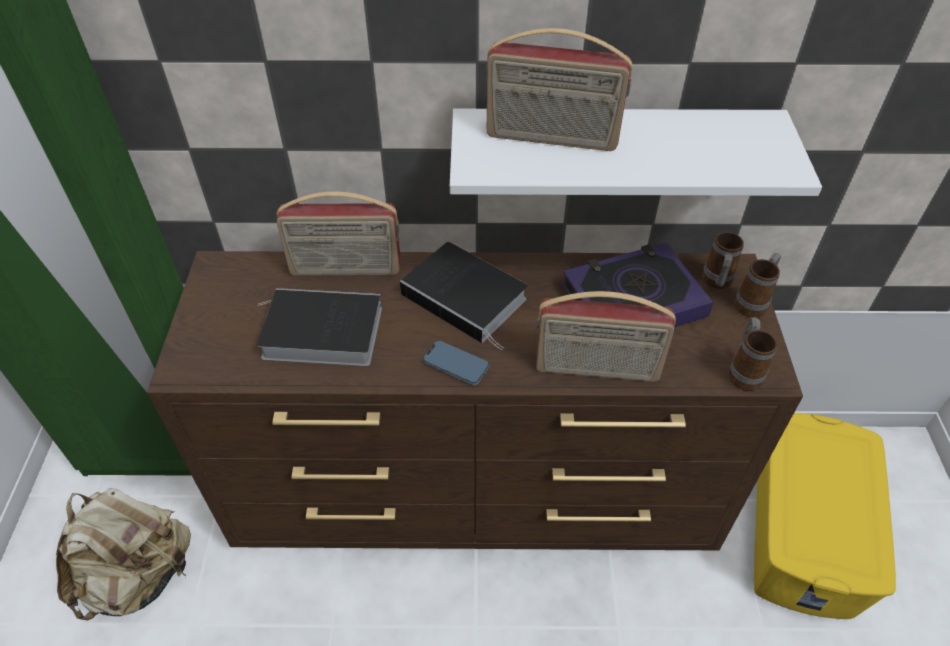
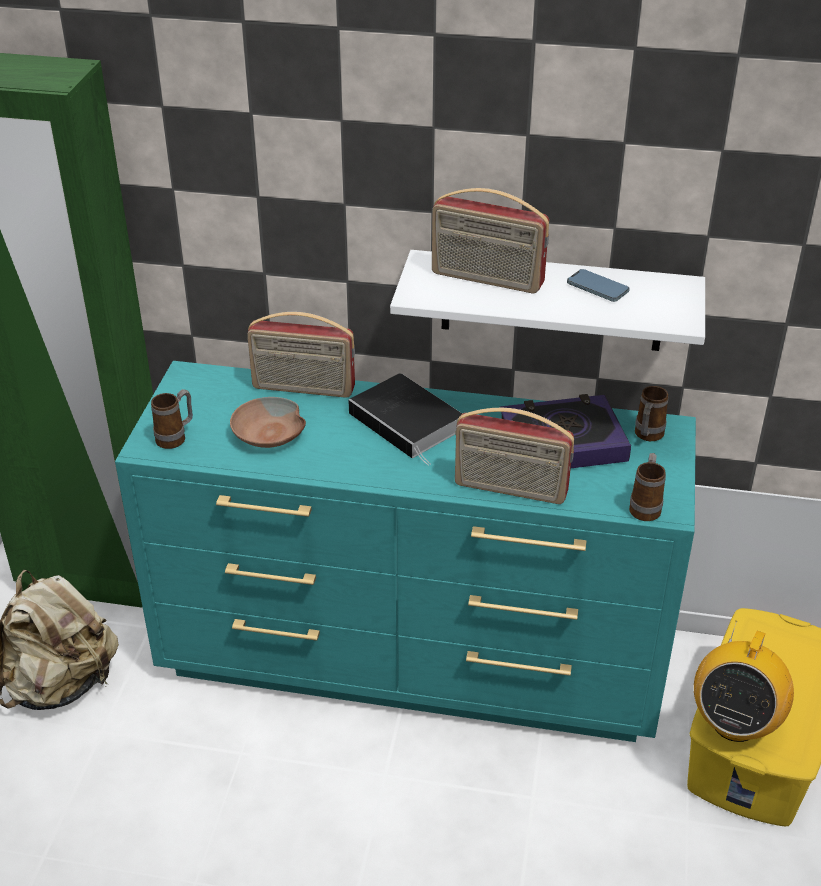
camera: 10 degrees right, 10 degrees down
(319, 333) = (269, 434): book -> brown bowl
(456, 365) = (384, 472): phone -> phone (597, 288)
(477, 494) = (413, 660): brown dresser -> turquoise dresser
(753, 302) = (677, 455): mug -> mug (176, 437)
(807, 541) = (734, 723): none -> radio

